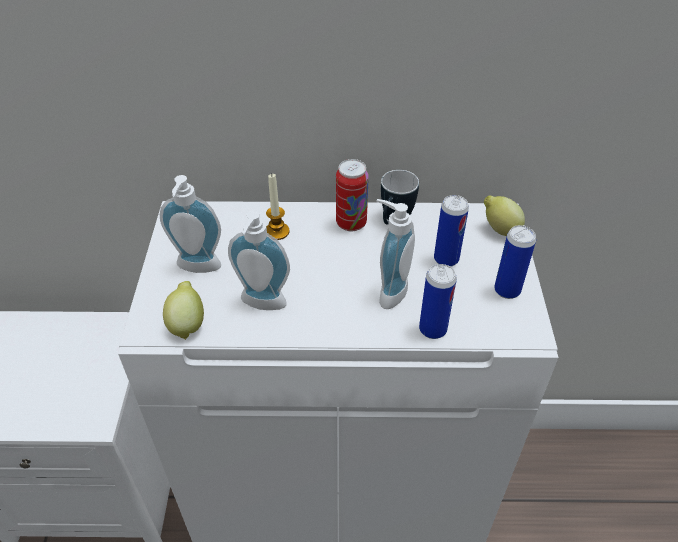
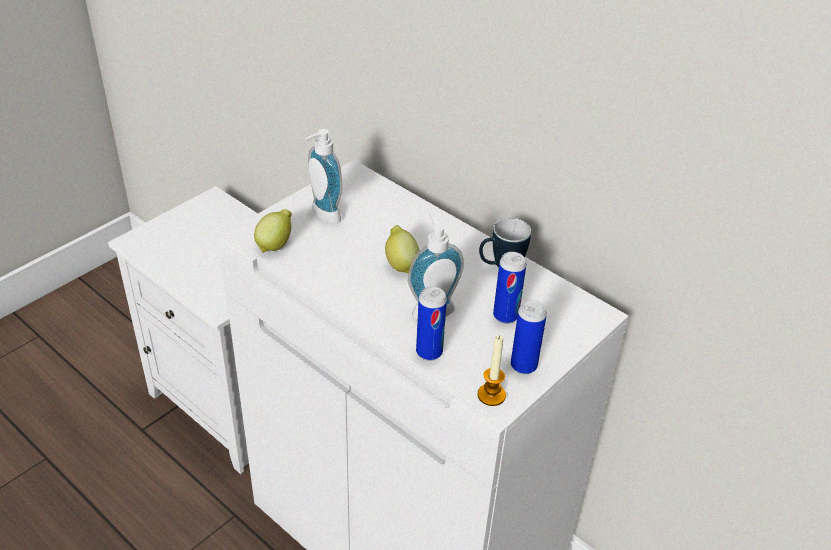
camera: 40 degrees right, 5 degrees down
(261, 305) = (334, 263): soap dispenser -> none
(277, 231) = (404, 223): candle -> candle (491, 395)
(351, 223) = (466, 249): can -> none
(499, 230) = (581, 323): lemon -> lemon (401, 264)

